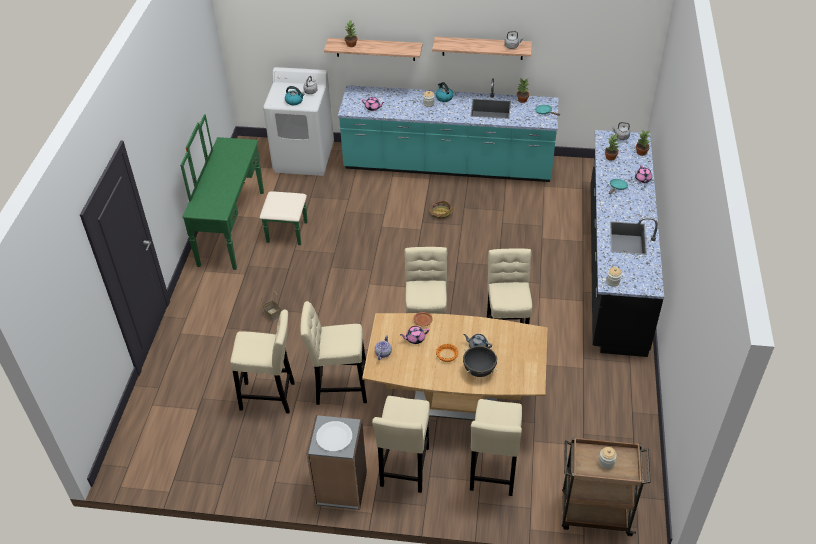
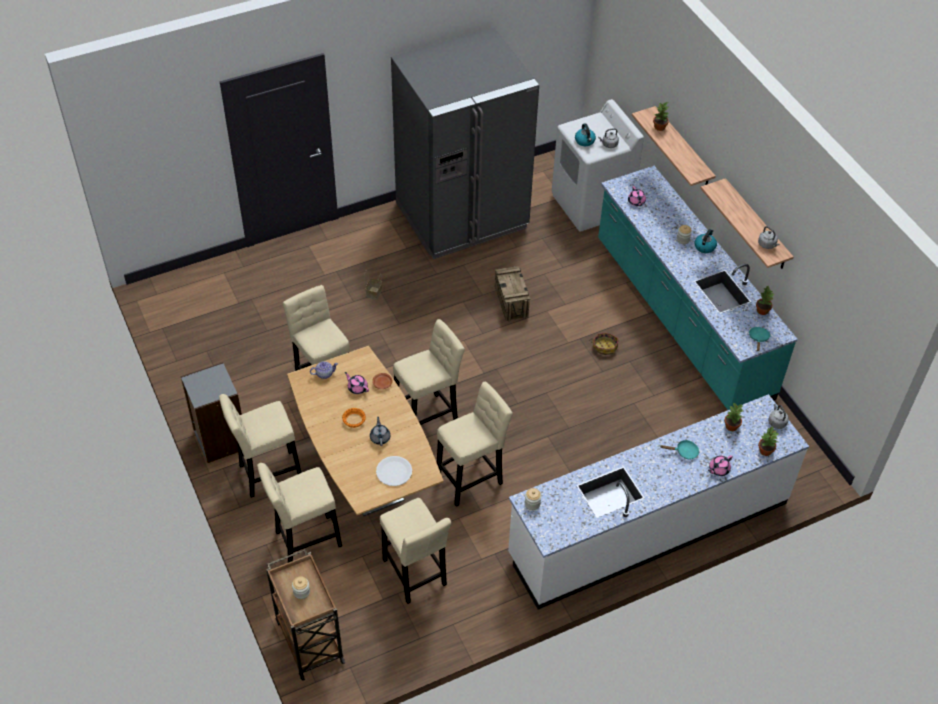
camera: 55 degrees right, 5 degrees up
(244, 228) = (461, 216): green dresser -> grey fridge
(271, 397) = (283, 342): beige stool -> beige stool (415, 576)
(334, 437) = (208, 385): white plate -> white plate (394, 471)
(356, 240) = (511, 302): none -> crate
(479, 370) = (351, 452): black cooking pot -> none
(614, 266) = (648, 528): black counter -> white counter

